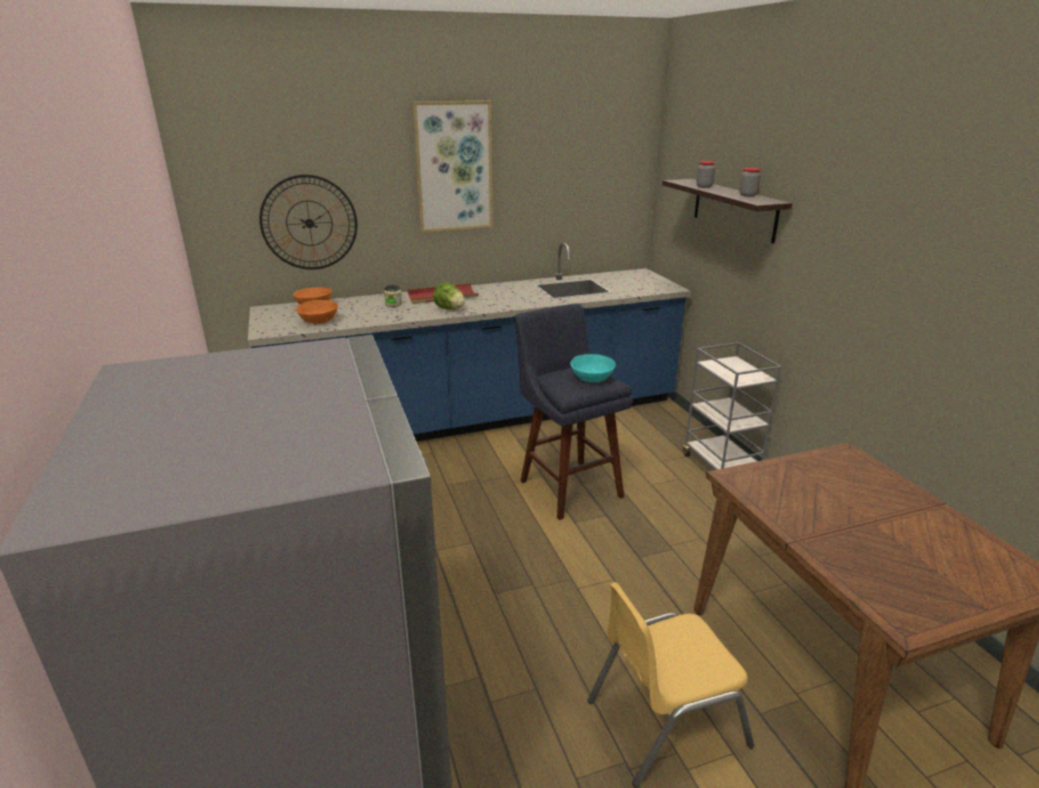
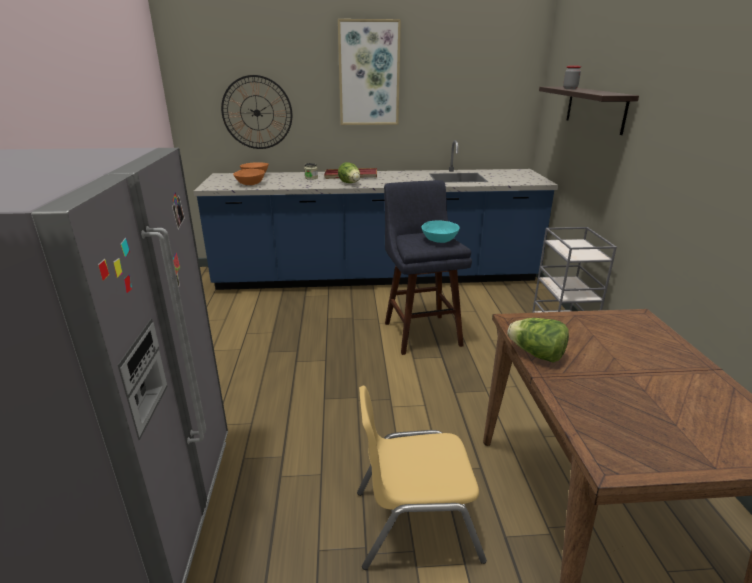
camera: 15 degrees right, 0 degrees up
(748, 195) = (602, 92): jar -> none
(777, 515) = (536, 354): none -> lettuce

